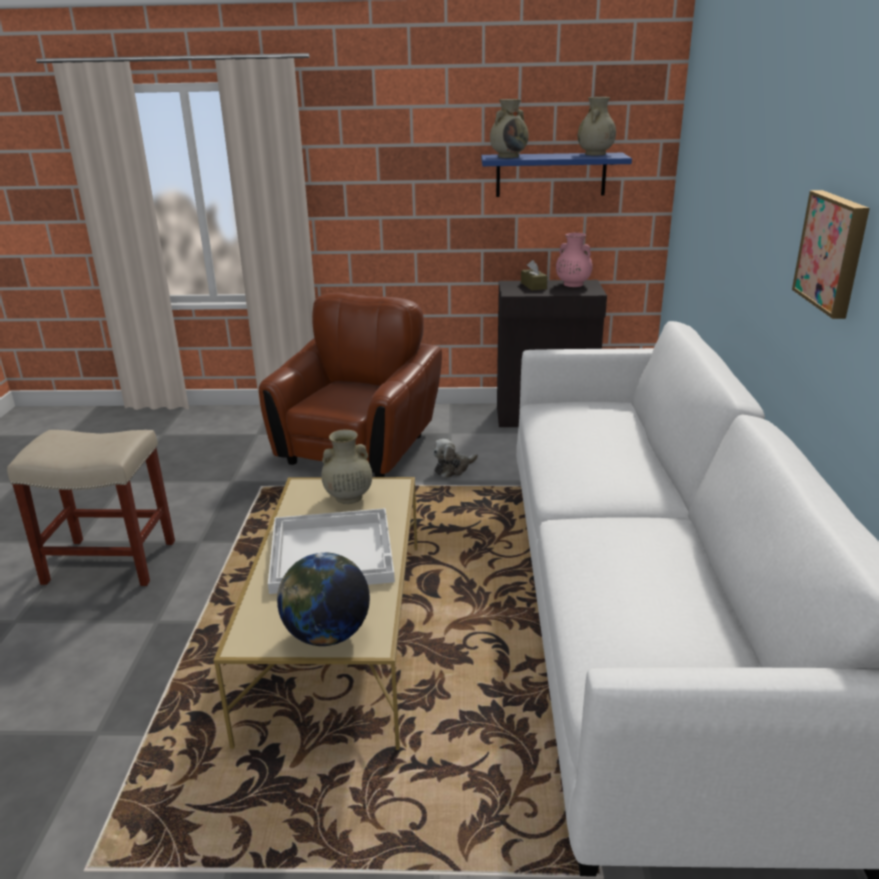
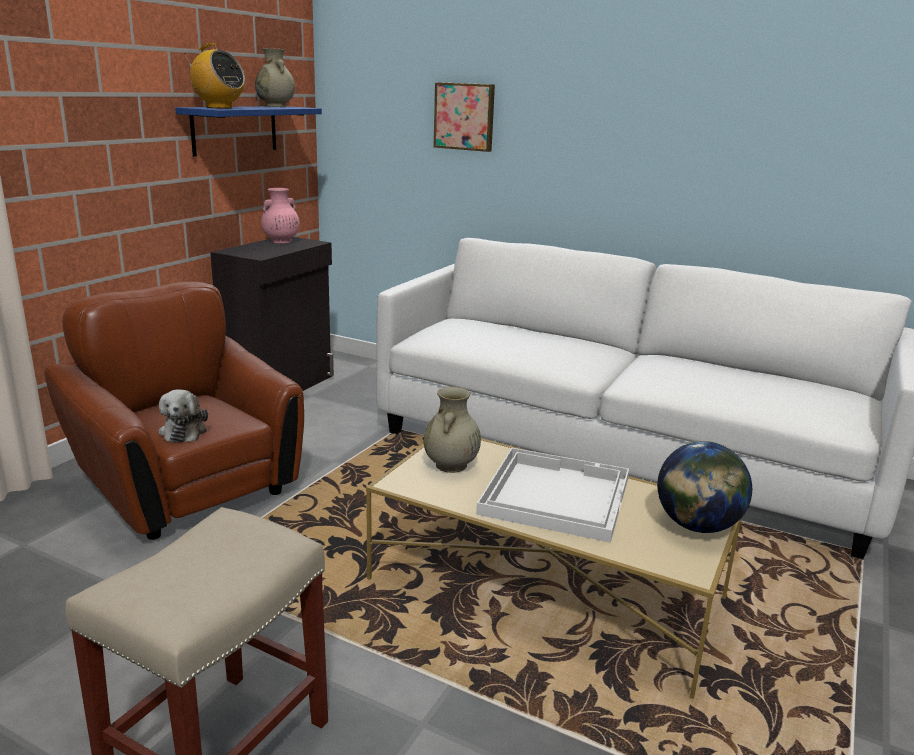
camera: 65 degrees left, 5 degrees down
(453, 468) = (314, 452): plush toy -> plush toy (184, 430)
(509, 156) = (219, 107): beige vase -> radio
(533, 286) = (256, 248): brown tissue box -> none
(833, 252) = (670, 144): picture -> picture (465, 116)

